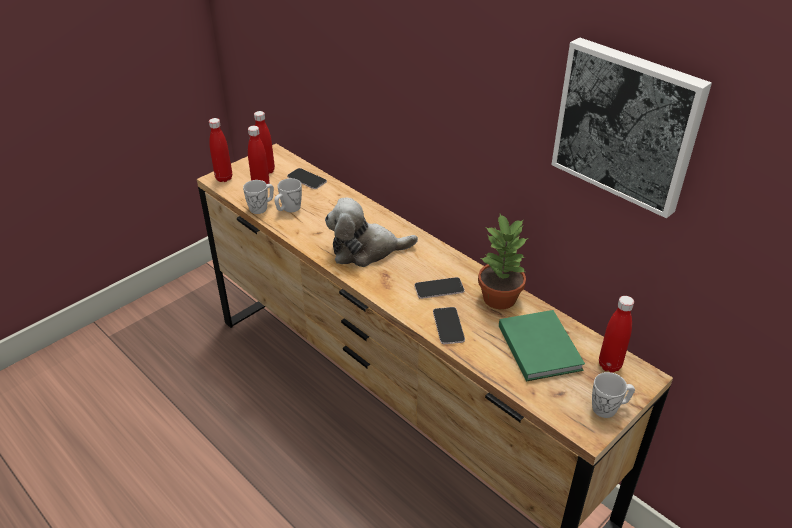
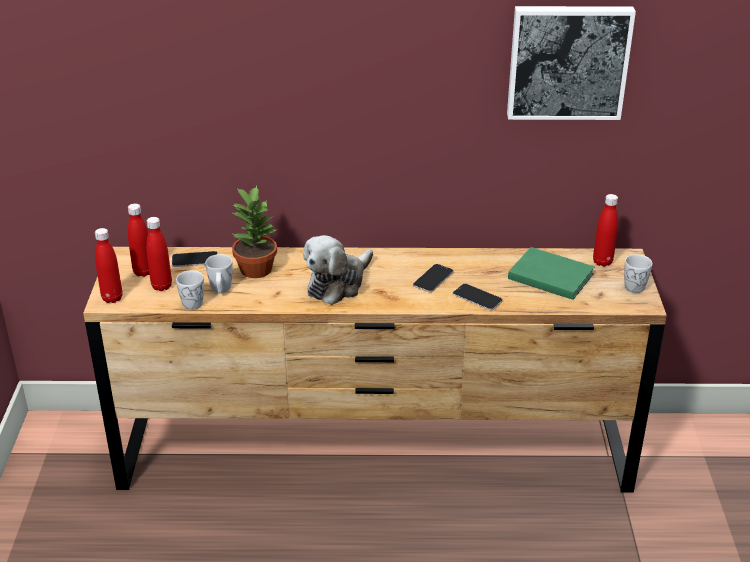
camera: 45 degrees left, 5 degrees down
(500, 297) = (481, 261): potted plant -> potted plant (256, 269)

